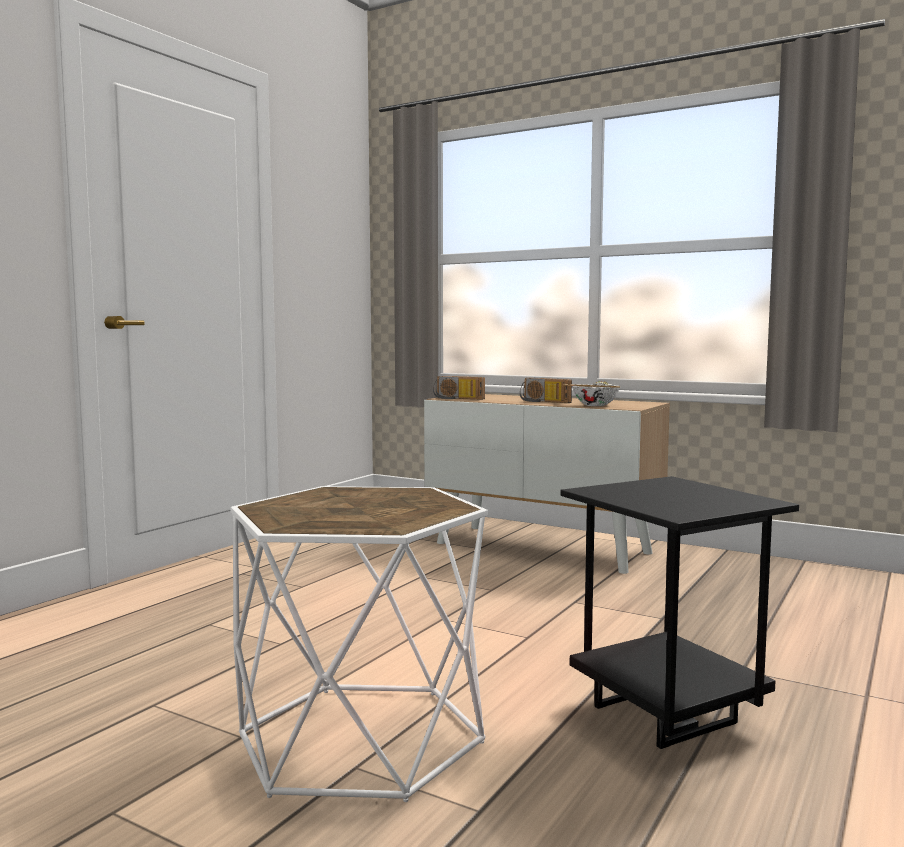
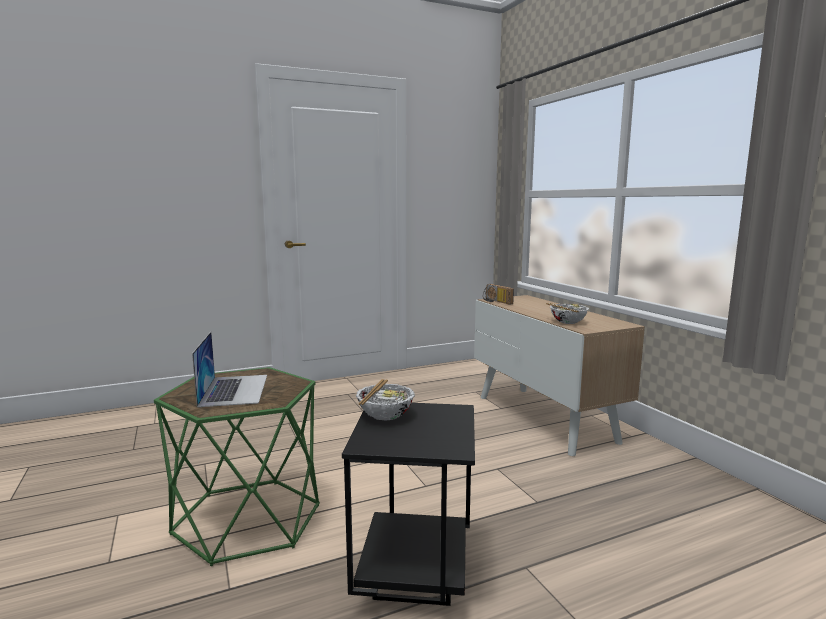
camera: 35 degrees right, 5 degrees up
(355, 508) = (234, 390): none -> laptop
(361, 739) = (247, 519): white side table -> green side table
(543, 402) = (543, 312): radio -> none
(621, 495) = (384, 416): none -> bowl

